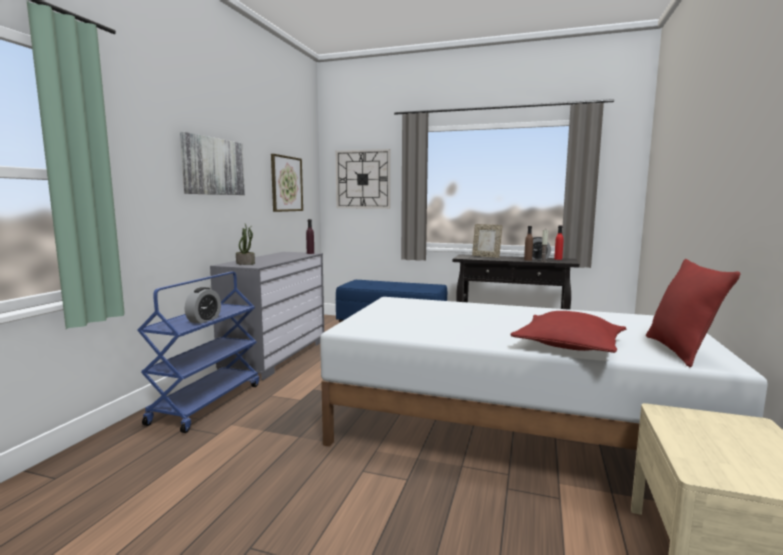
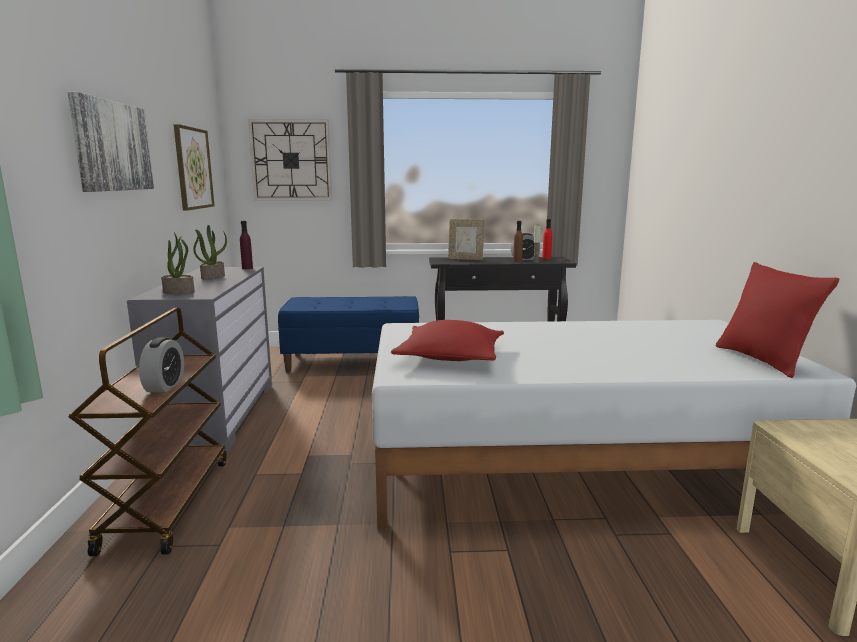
camera: 20 degrees left, 5 degrees up
(207, 403) = (167, 502): blue cart -> brown cart
(280, 257) = (213, 277): none -> potted plant
(568, 345) = (662, 367): red pillow -> red pillow (450, 356)

